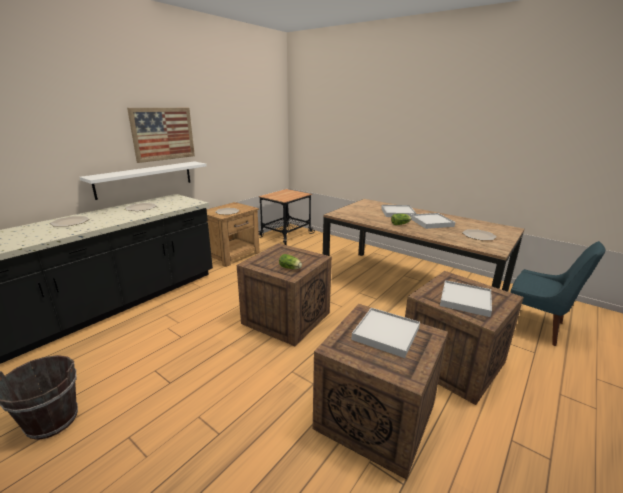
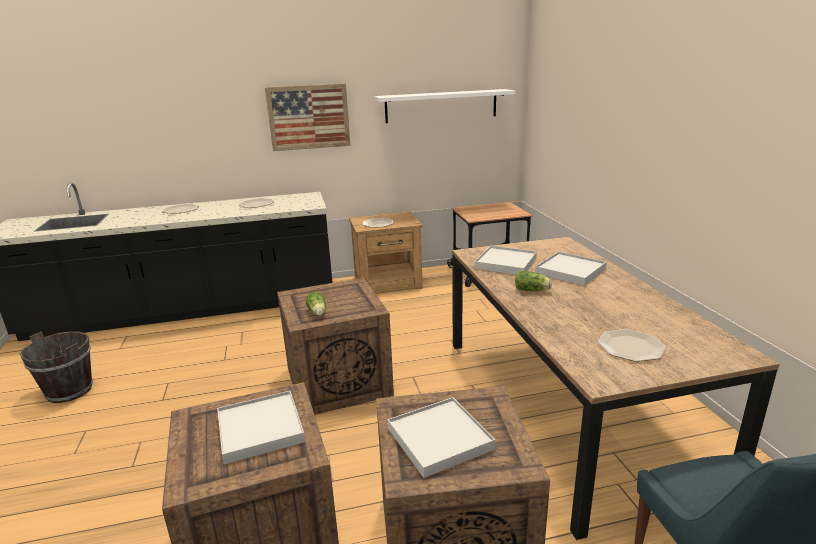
camera: 40 degrees right, 0 degrees up
(145, 179) = (282, 170): white shelf -> white shelf (441, 106)
(431, 222) = (593, 301): white tray -> white tray (505, 263)

